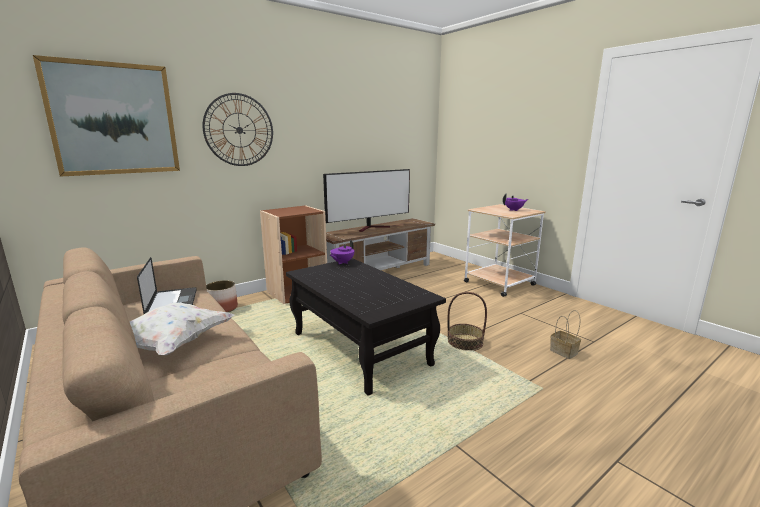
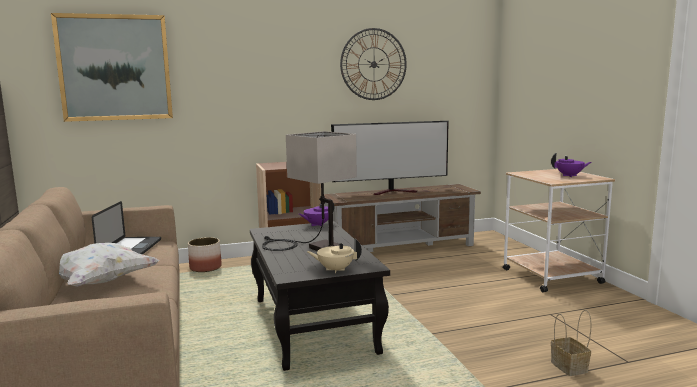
camera: 20 degrees right, 5 degrees down
(239, 130) = (238, 76): wall clock -> wall clock (373, 64)
(356, 284) = (306, 247): none -> table lamp
(403, 303) = (335, 270): none -> beige teapot
(465, 342) = (442, 336): basket -> none

